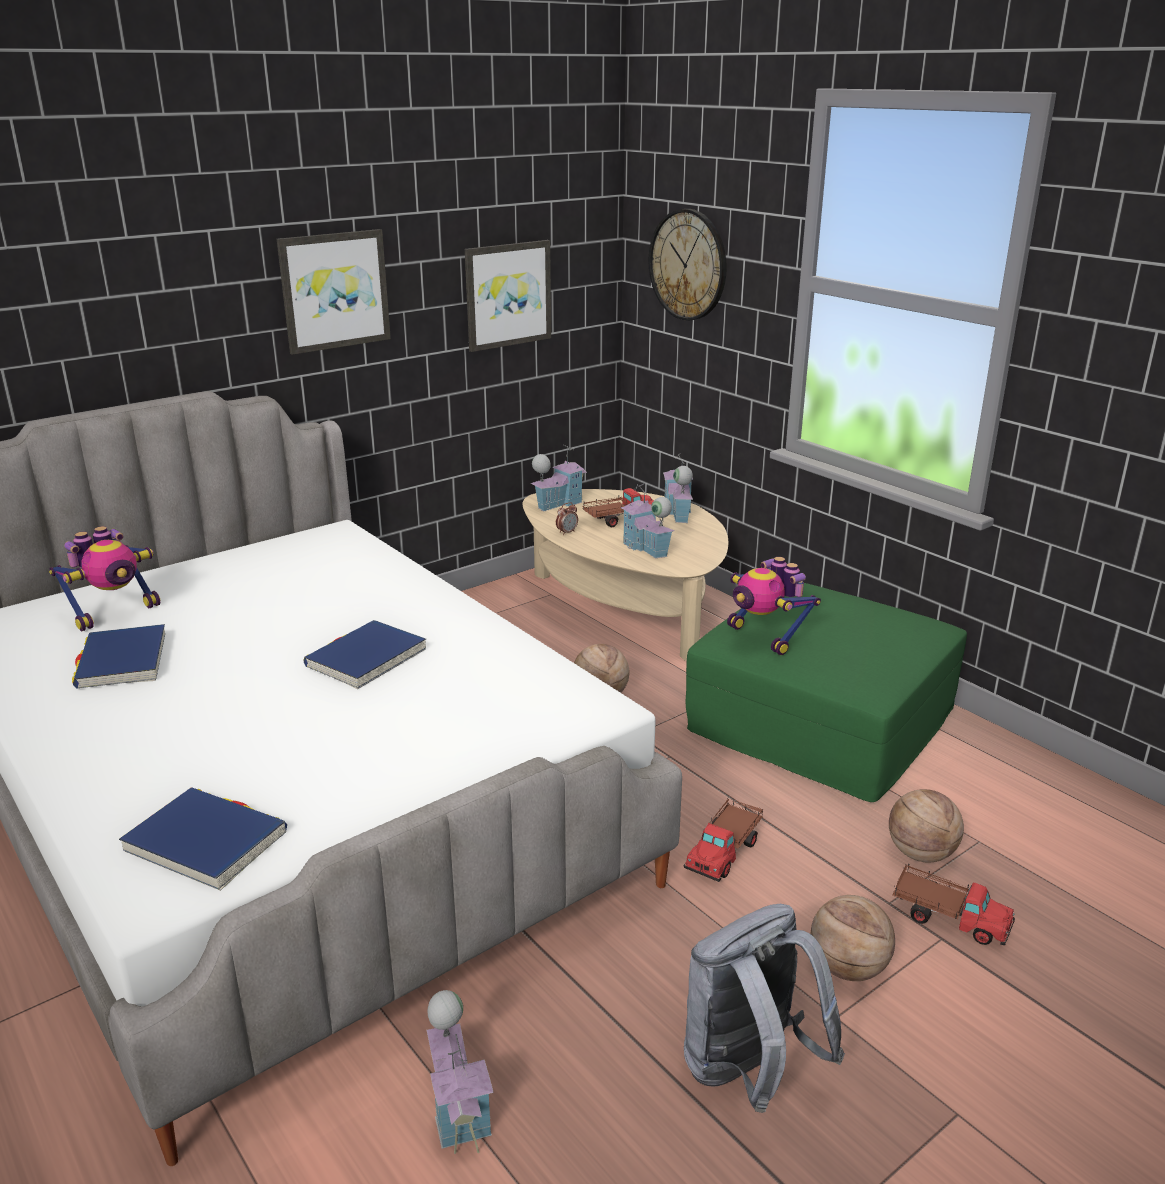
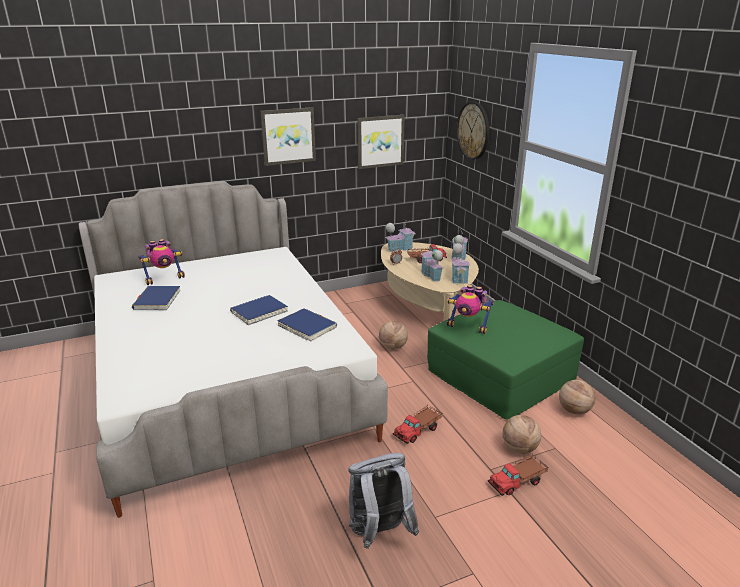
camera: 15 degrees right, 0 degrees up
(206, 842) = (152, 381): blue book -> blue book (307, 327)
(459, 1107) = (243, 520): toy house -> toy house (458, 278)
(765, 637) = (468, 327): toy robot -> toy robot turned 45 degrees counterclockwise
(848, 968) = (452, 496): basketball -> basketball (574, 411)
(948, 917) = (518, 482): toy truck -> toy truck turned 105 degrees clockwise

